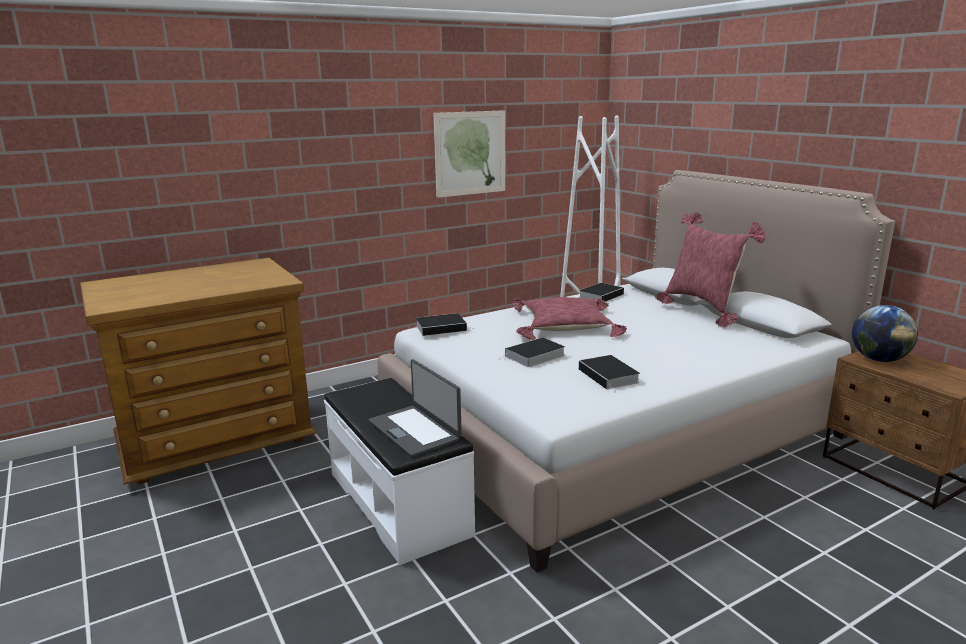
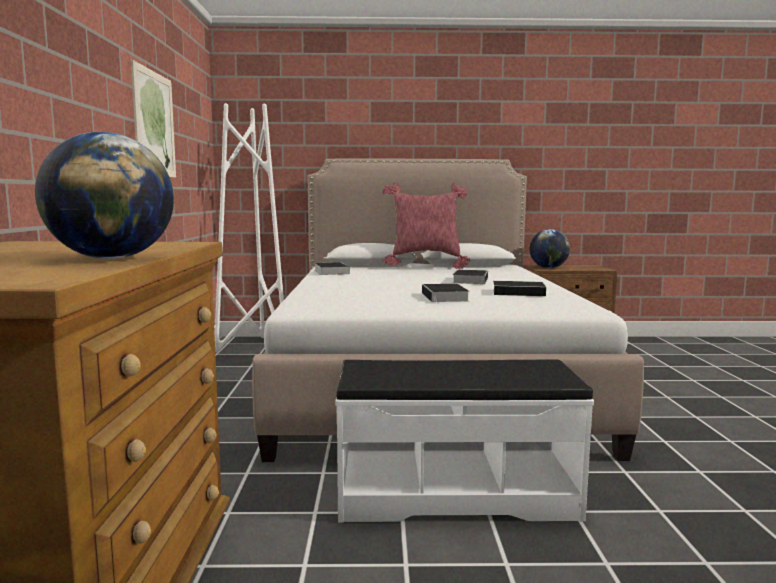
camera: 60 degrees left, 10 degrees down
(187, 294) = (111, 258): none -> globe
(415, 430) = (510, 369): laptop -> none
(442, 327) = (315, 302): book -> book (470, 280)
(564, 323) = (380, 283): red pillow -> none

